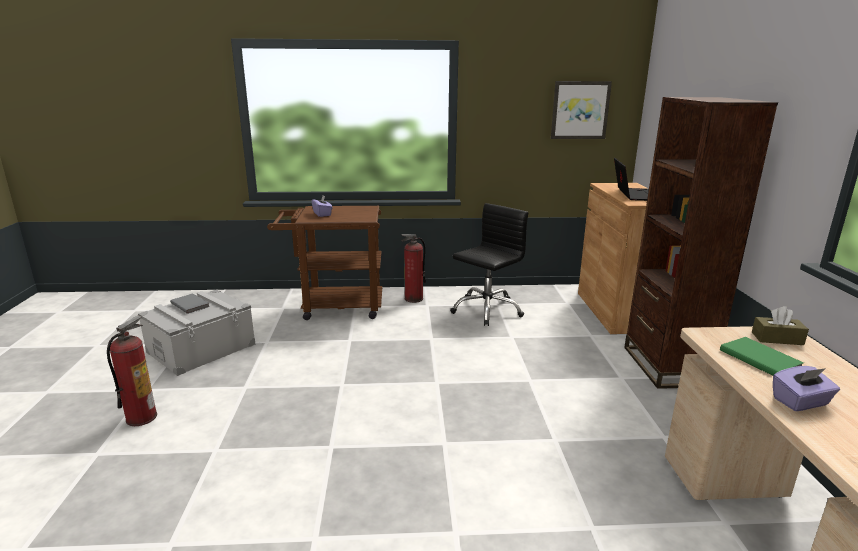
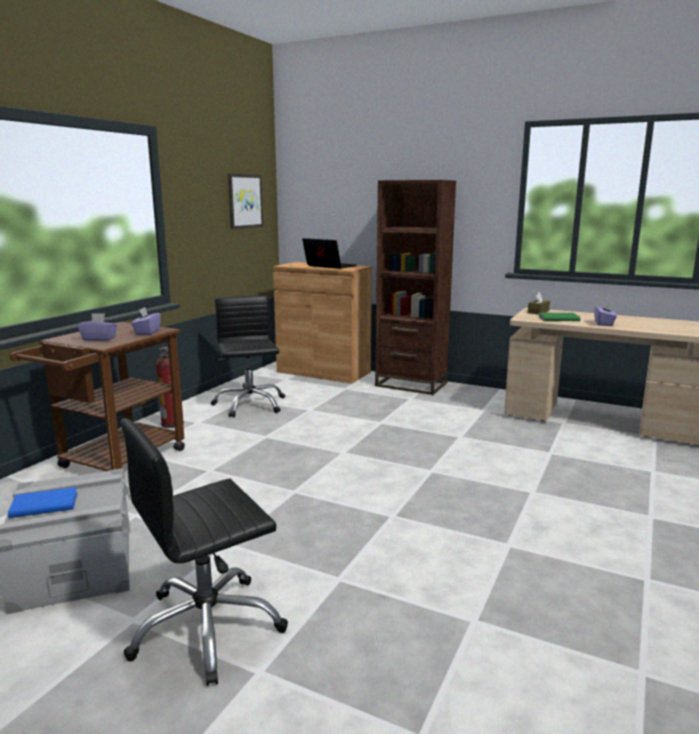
camera: 60 degrees left, 5 degrees down
(141, 417) = (207, 628): fire extinguisher -> black office chair
(190, 304) = (44, 504): grey book -> blue book
(354, 218) = (147, 332): none -> purple tissue box

